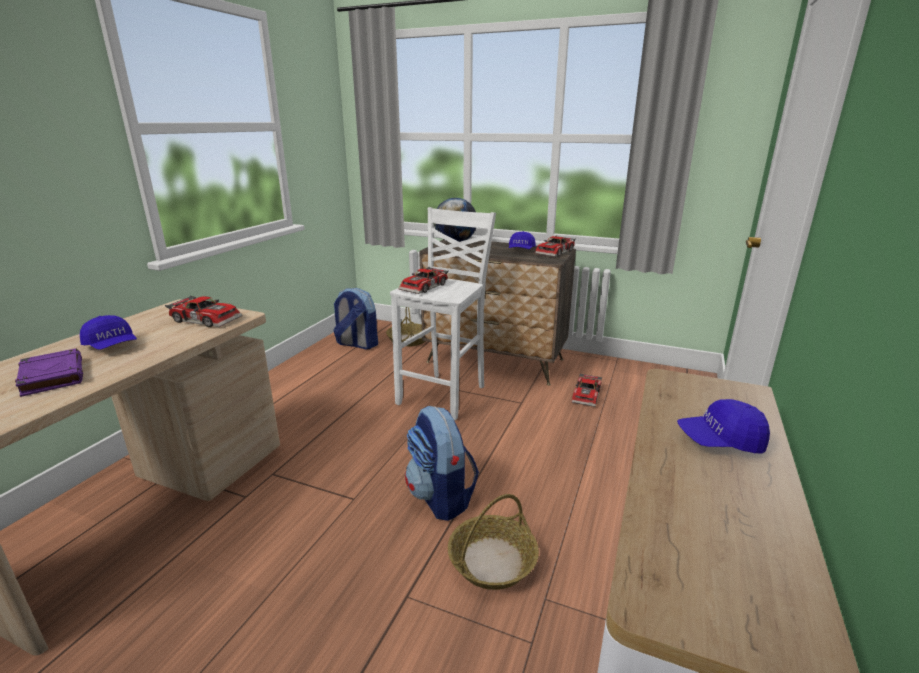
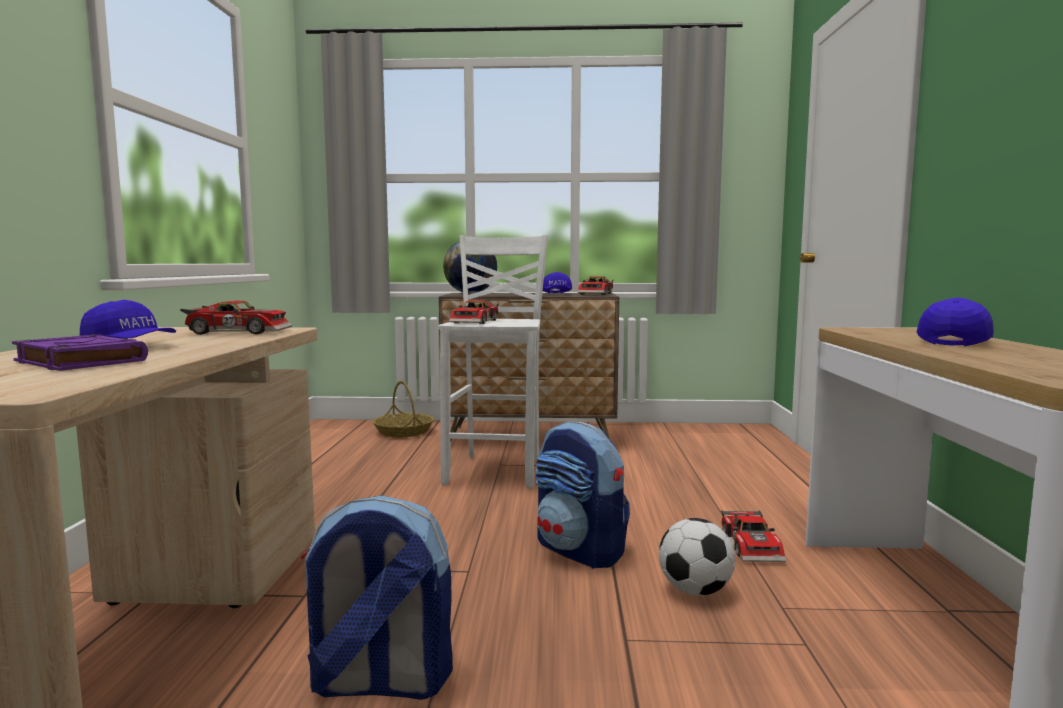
camera: 20 degrees left, 15 degrees down
(357, 344) = (334, 442): backpack -> backpack (379, 682)
(492, 561) = (695, 591): basket -> football
(588, 395) = (662, 452): toy car -> toy car (753, 546)
(720, 441) = (954, 341): blue cap -> blue cap turned 150 degrees clockwise

